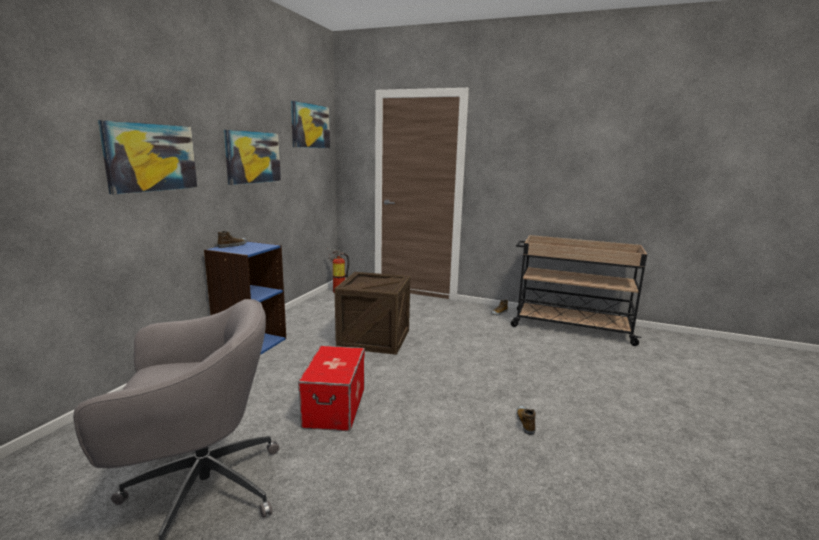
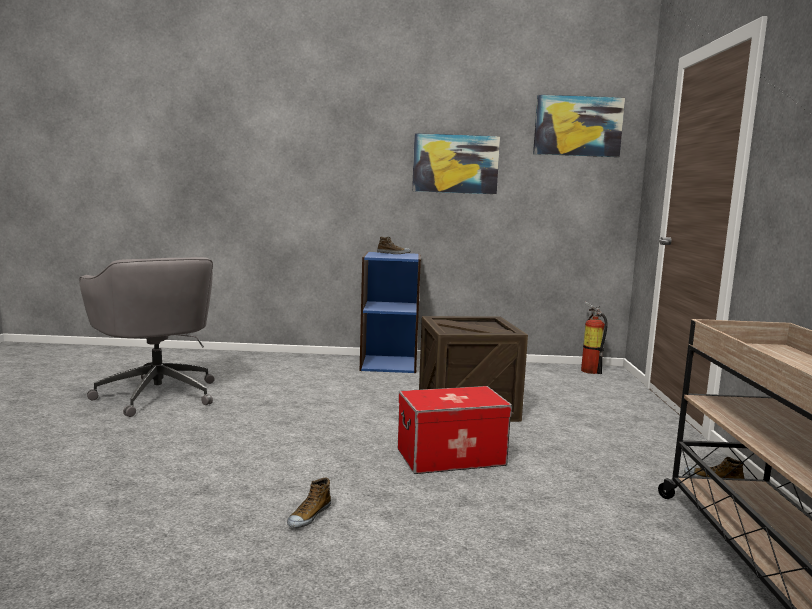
camera: 70 degrees right, 5 degrees down
(151, 157) = (325, 159): picture -> none
(334, 407) = (288, 412): storage box -> storage box (451, 457)
(525, 422) = (309, 516): shoe -> shoe turned 135 degrees clockwise

